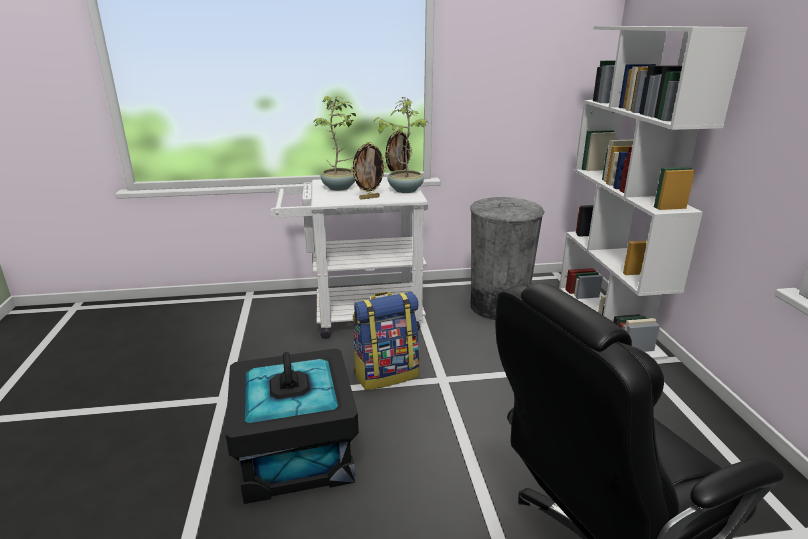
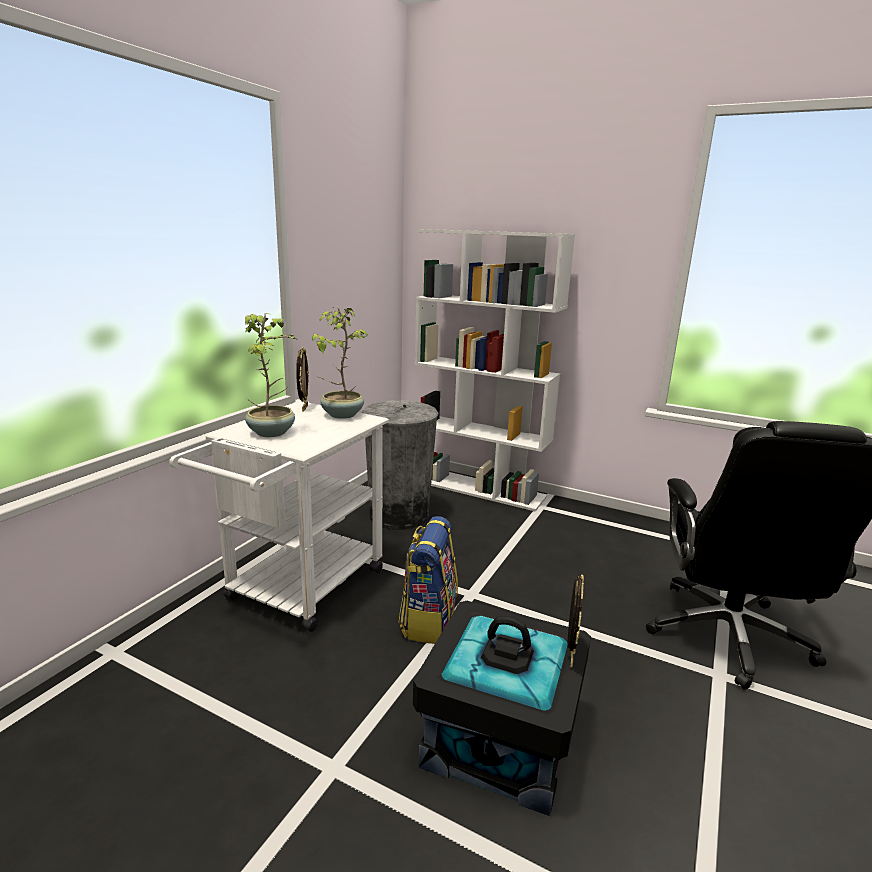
camera: 55 degrees left, 5 degrees down
(369, 198) = (334, 432): picture frame -> picture frame (569, 655)

